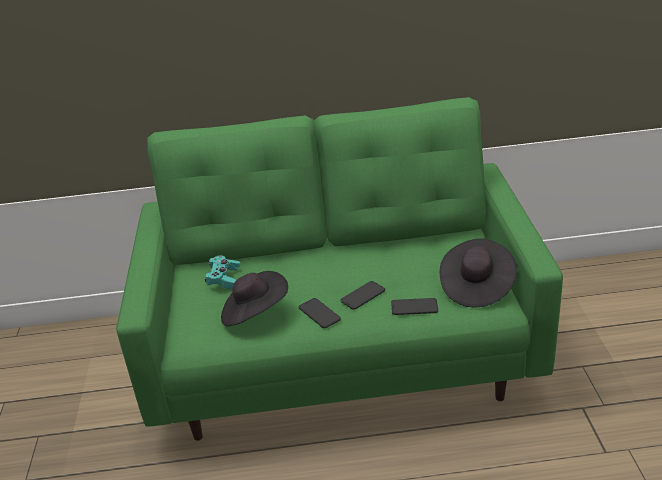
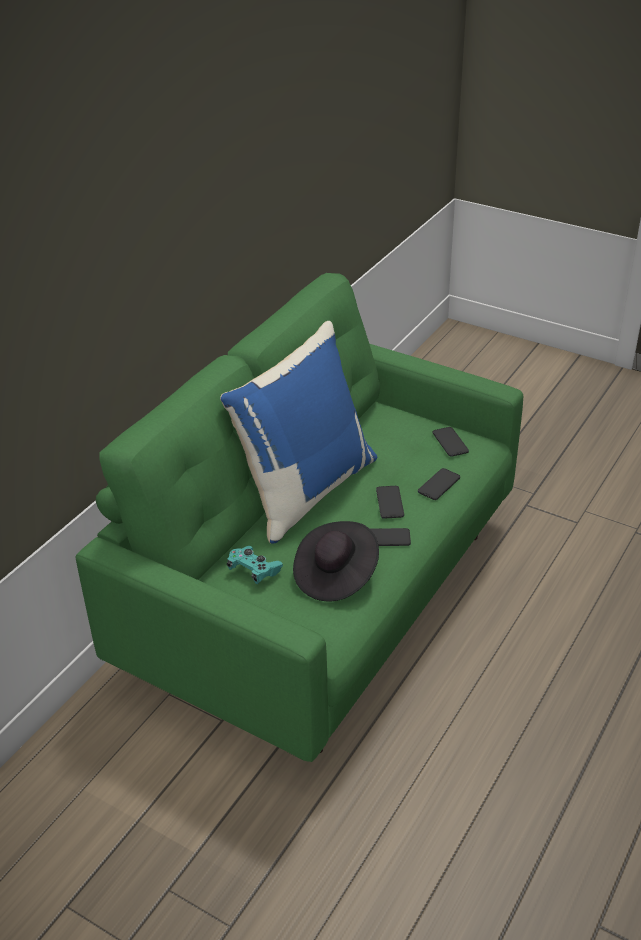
camera: 55 degrees left, 5 degrees up
(332, 255) = (305, 490): none -> blue pillow
(476, 287) = (450, 442): black hat -> phone

